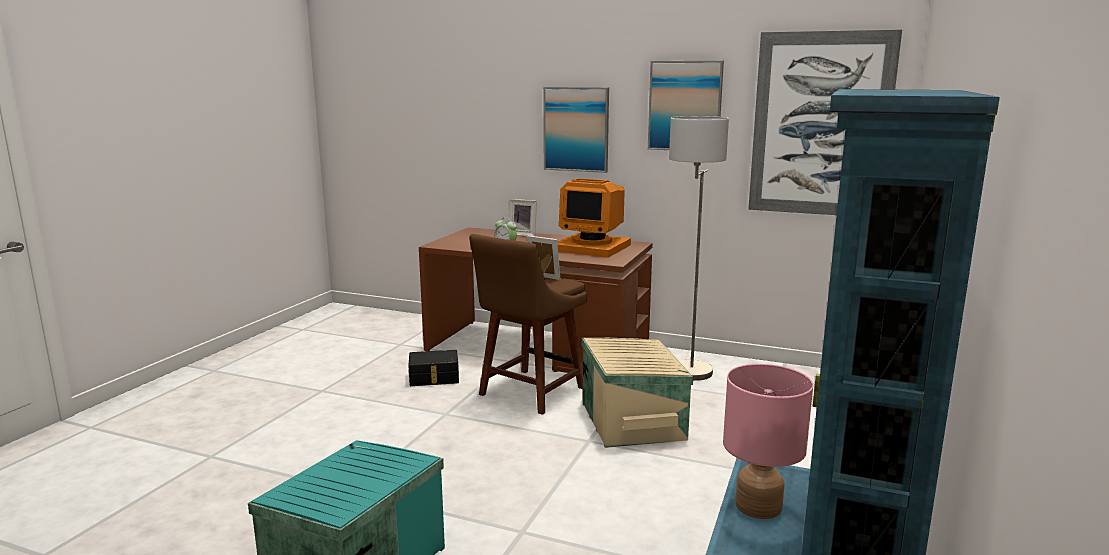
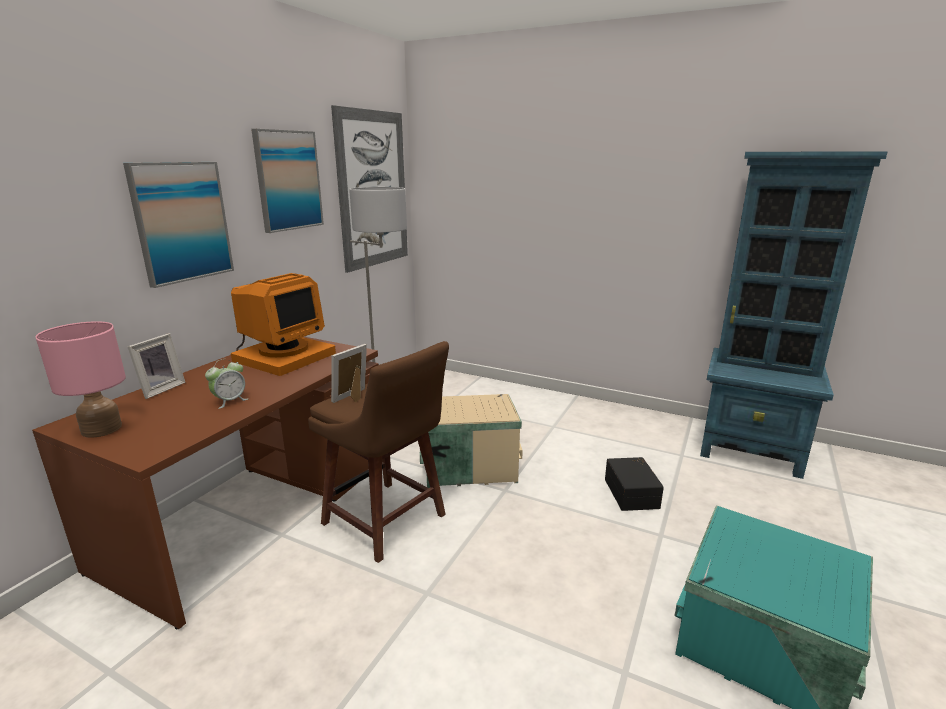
camera: 85 degrees left, 5 degrees up
(434, 378) = (302, 610): black storage box -> black storage box (632, 493)
(759, 506) = (762, 376): pink table lamp -> pink table lamp (102, 429)

